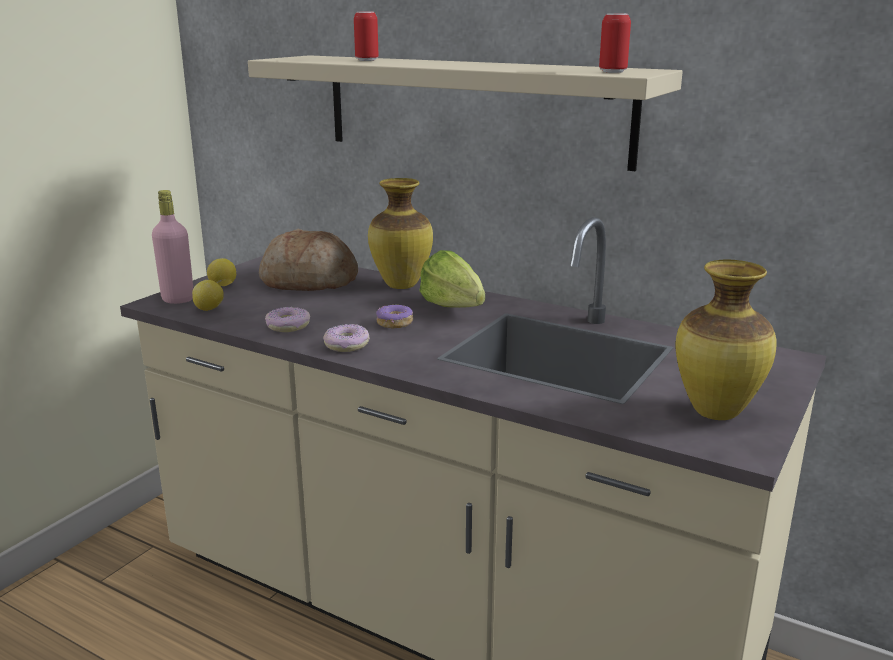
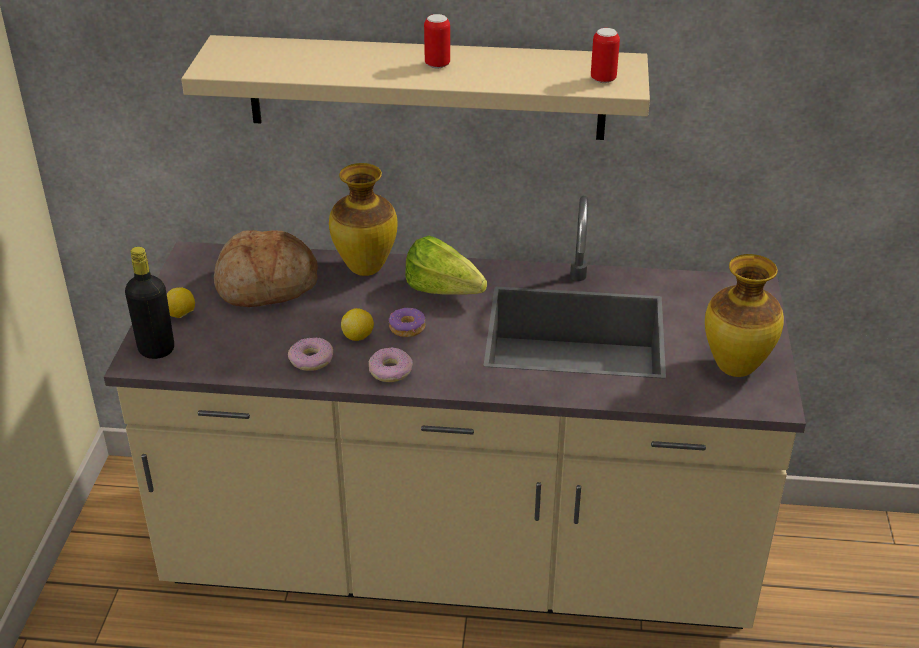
camera: 25 degrees left, 15 degrees up
(178, 299) = (156, 350): pink bottle -> black bottle
(209, 309) = (207, 356): lemon -> lemon (358, 337)
(366, 60) = (317, 59): can -> can (437, 65)

